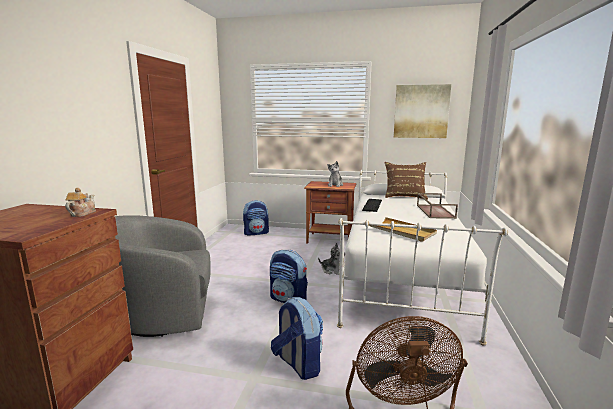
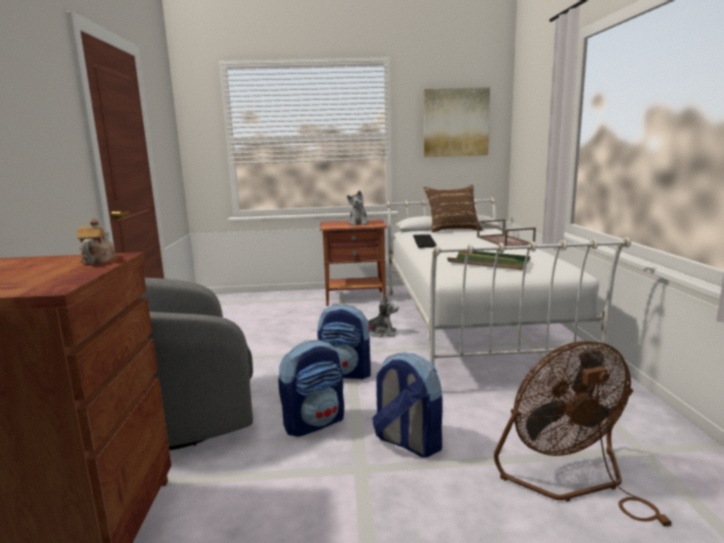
camera: 15 degrees left, 0 degrees up
(256, 233) = (248, 301): backpack -> backpack (314, 423)
(402, 231) = (489, 263): beige tray -> green tray

